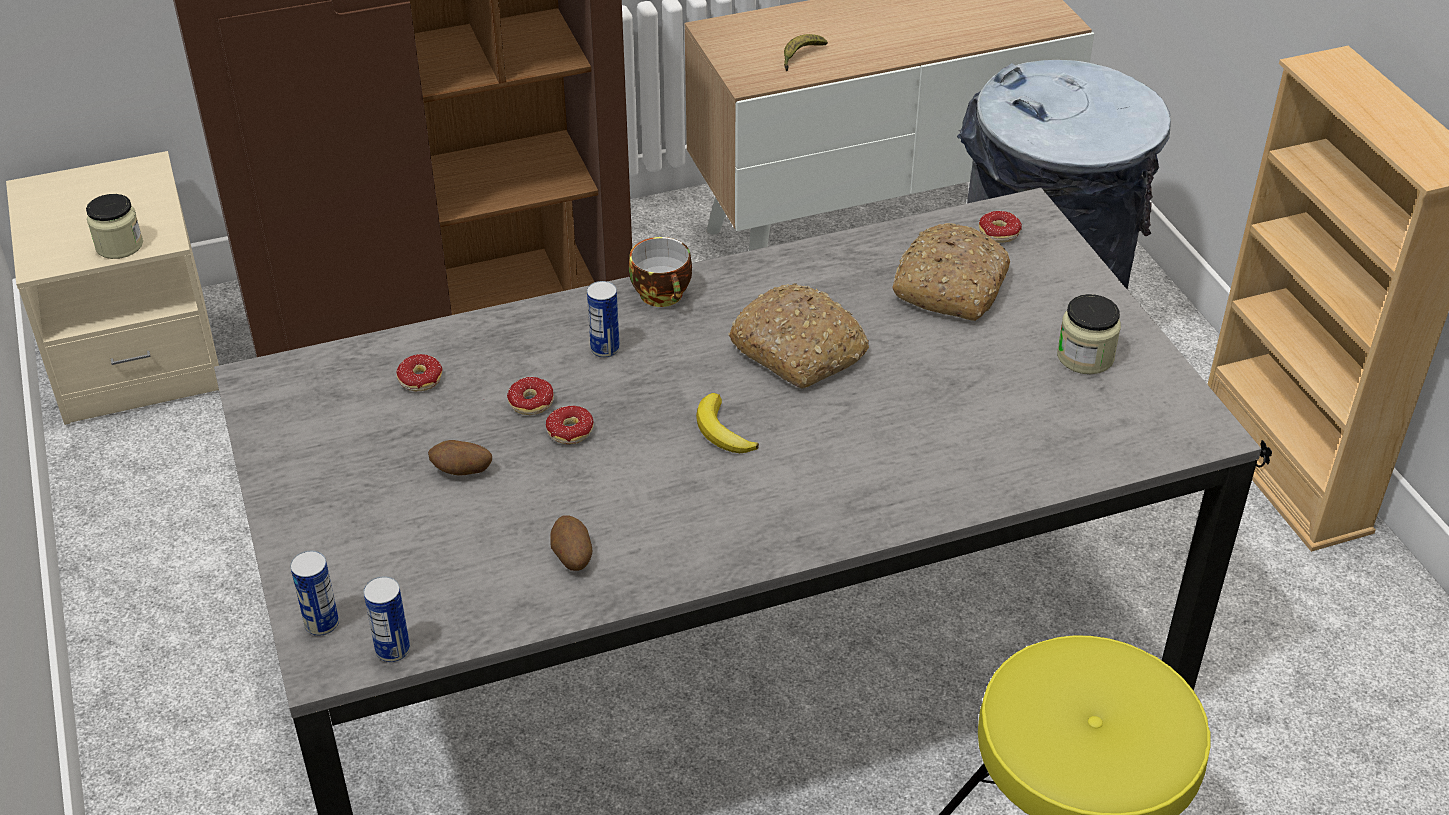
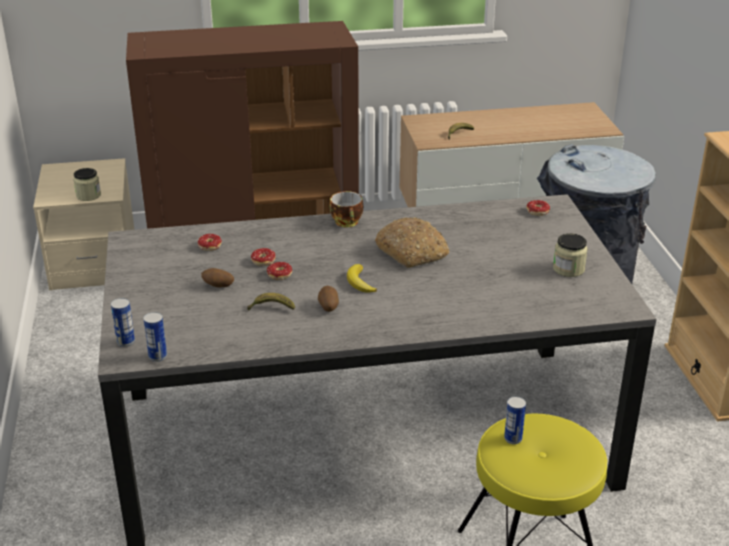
camera: 10 degrees right, 10 degrees down
(572, 557) = (263, 327): potato -> potato (328, 307)
(575, 510) = (271, 308): none -> banana
(605, 349) = (309, 242): can -> can (513, 438)
(950, 285) = (503, 231): bread -> none

